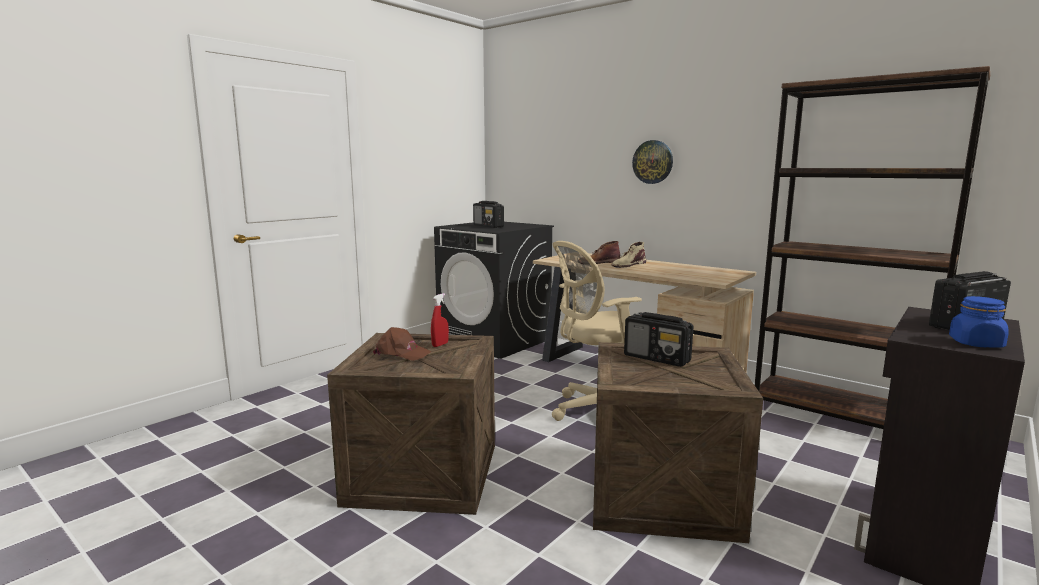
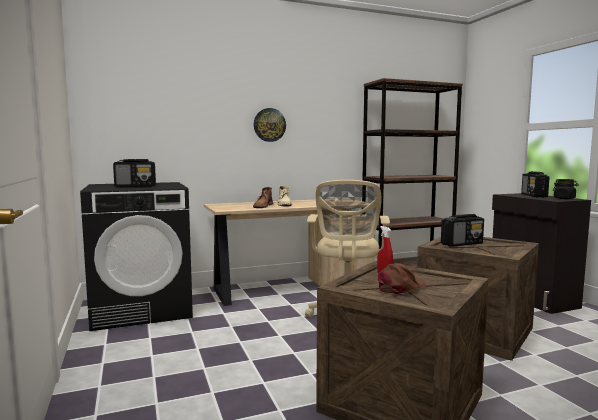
camera: 60 degrees left, 5 degrees down
(976, 343) = (564, 198): blue jar -> black jar

